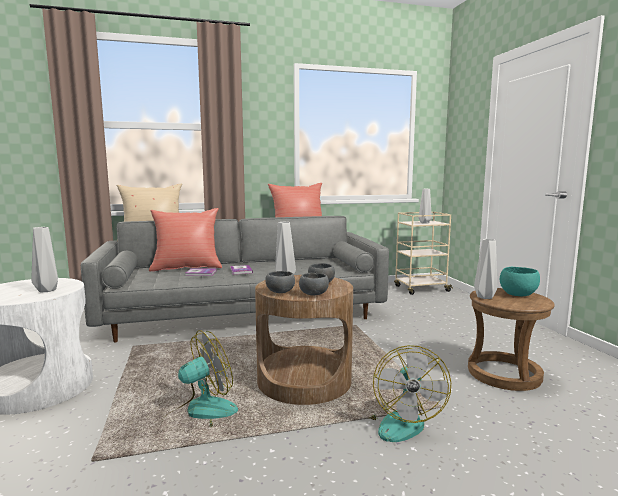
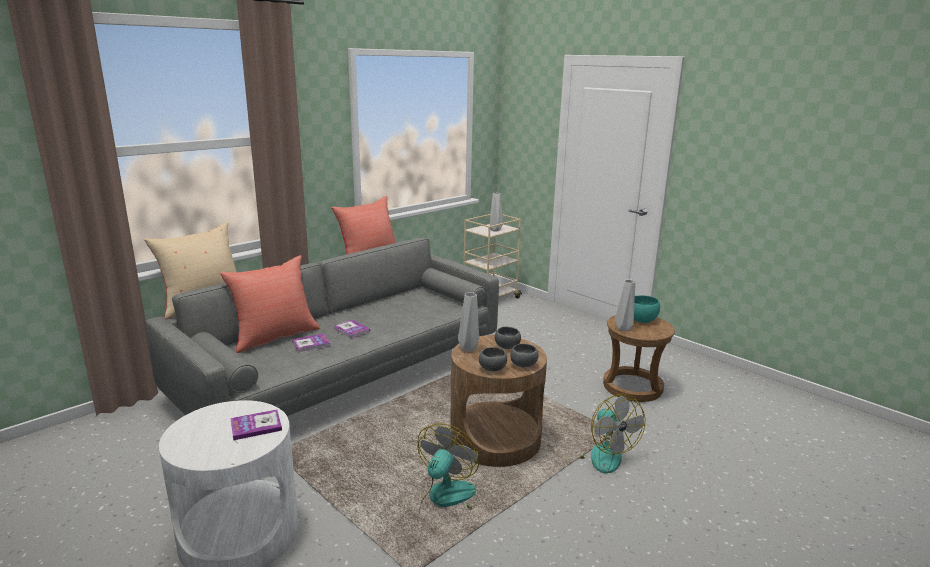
camera: 30 degrees left, 10 degrees up
(48, 290) = (256, 426): grey vase -> book

